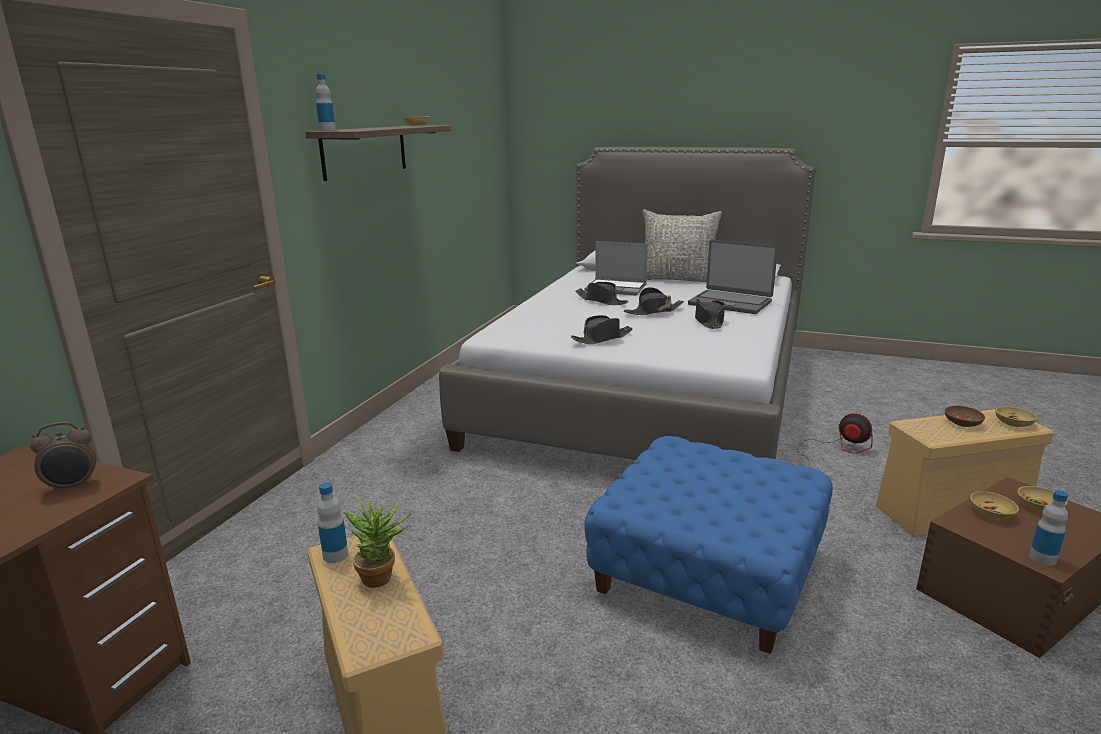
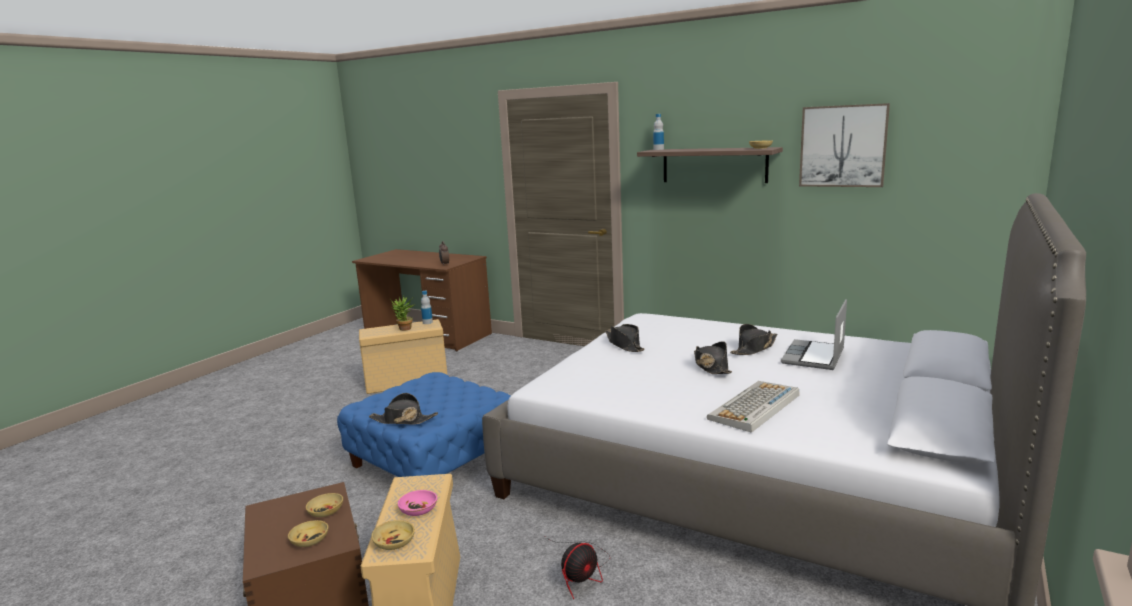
camera: 100 degrees right, 5 degrees down
(440, 124) = (843, 146): none -> picture
(677, 279) = (891, 392): grey pillow -> none
(709, 321) = (673, 387): black hat -> black hat (403, 420)
(730, 303) = (754, 407): laptop -> keyboard
(963, 423) = (418, 510): brown bowl -> pink bowl
(1042, 558) = (268, 509): bottle -> none

